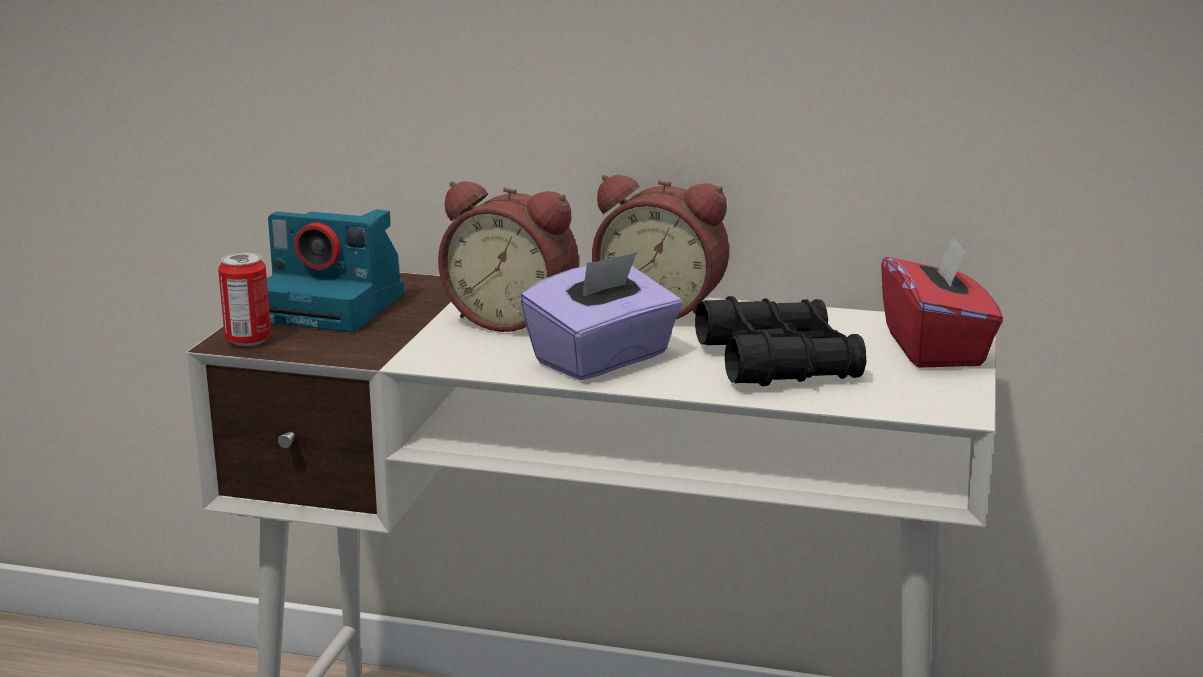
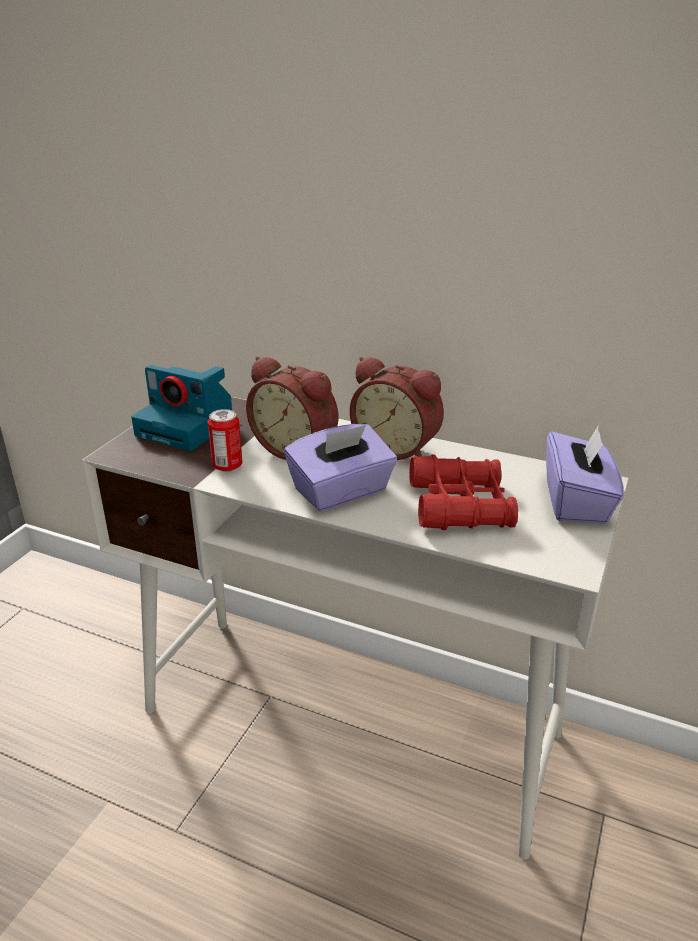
camera: 10 degrees right, 10 degrees up
(248, 340) = (123, 453): can -> can (227, 466)
(778, 362) = (460, 506): black binoculars -> red binoculars
(935, 348) = (577, 502): red tissue box -> purple tissue box

